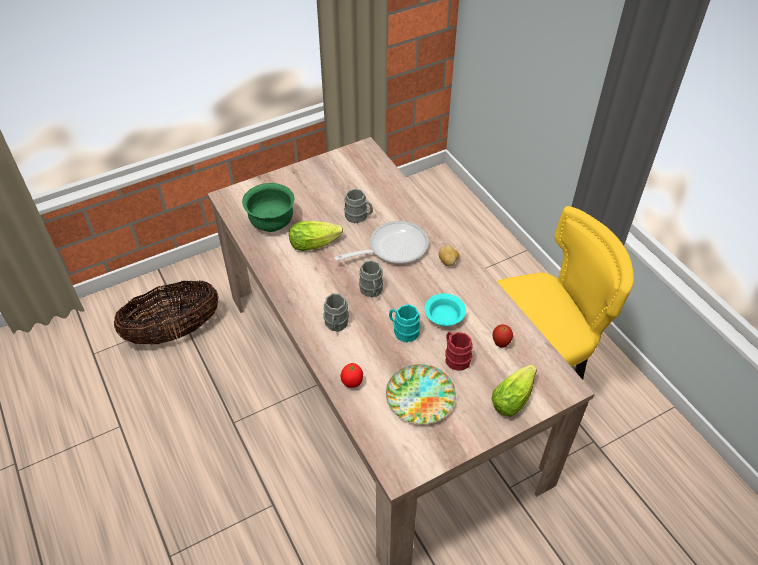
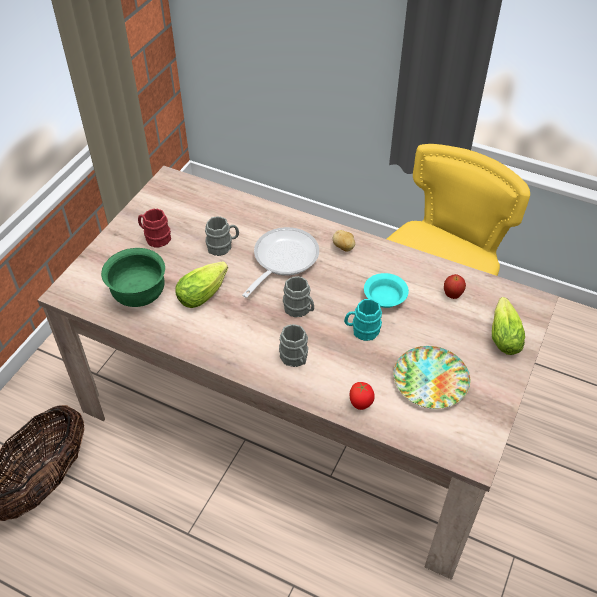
camera: 35 degrees left, 0 degrees up
(455, 357) = (427, 329): red mug -> red mug (155, 238)

